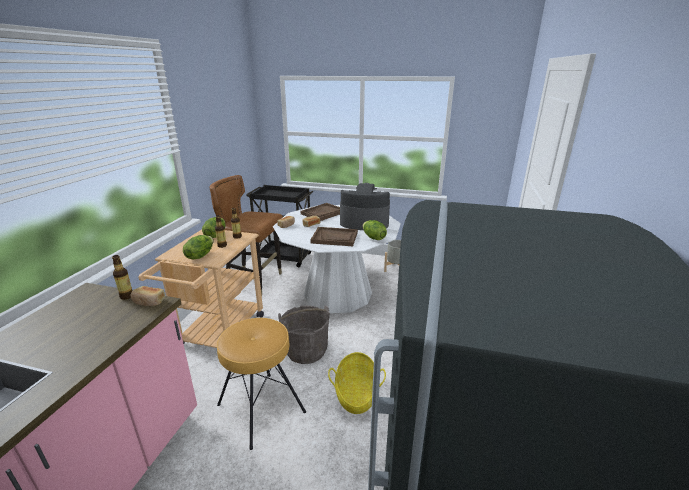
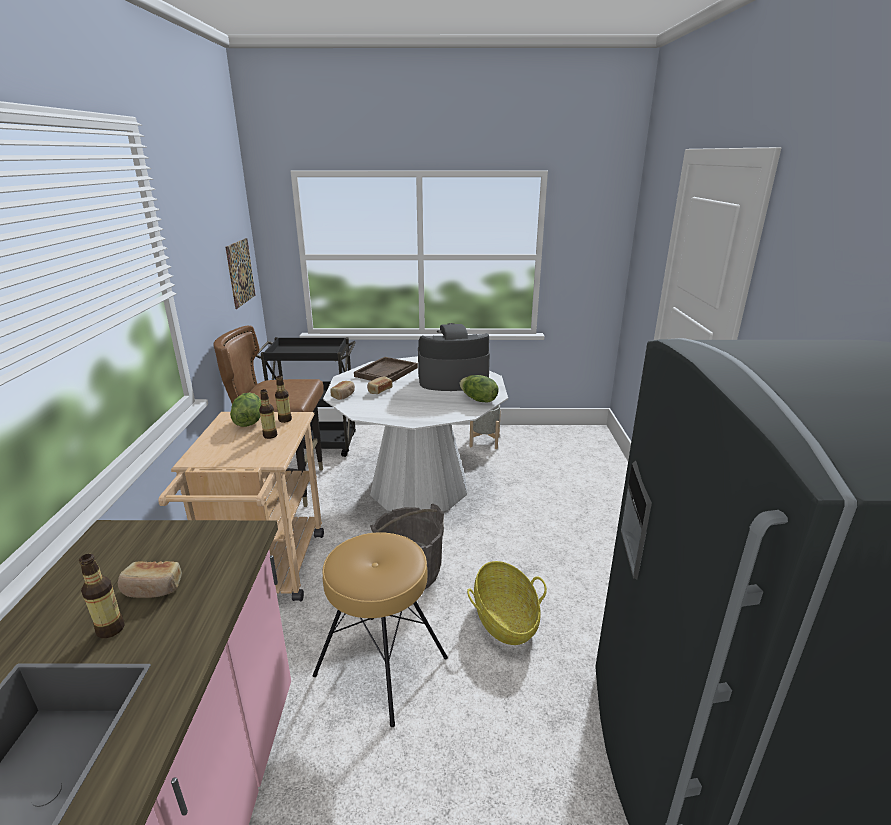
camera: 15 degrees left, 0 degrees up
(127, 296) = (187, 530): bottle -> bottle (110, 629)
(149, 302) = (230, 533): bread -> bread (152, 588)
(200, 255) = (245, 454): lettuce -> none
(242, 141) = (240, 272): none -> picture
(334, 238) = (425, 405): brown tray -> none

